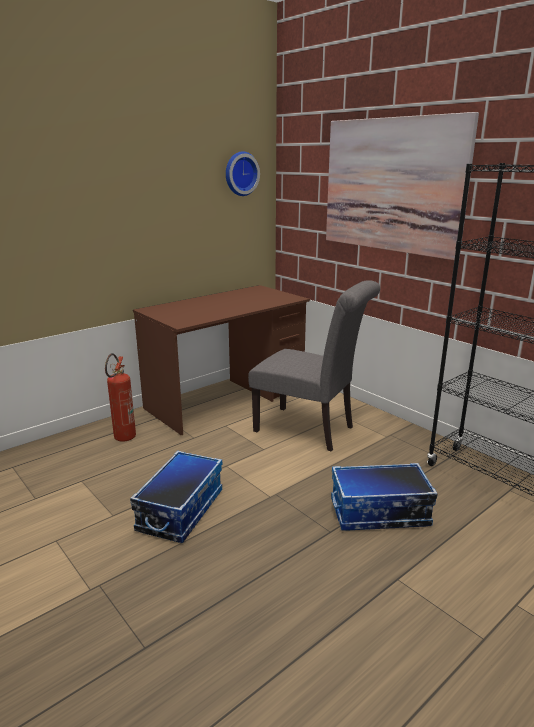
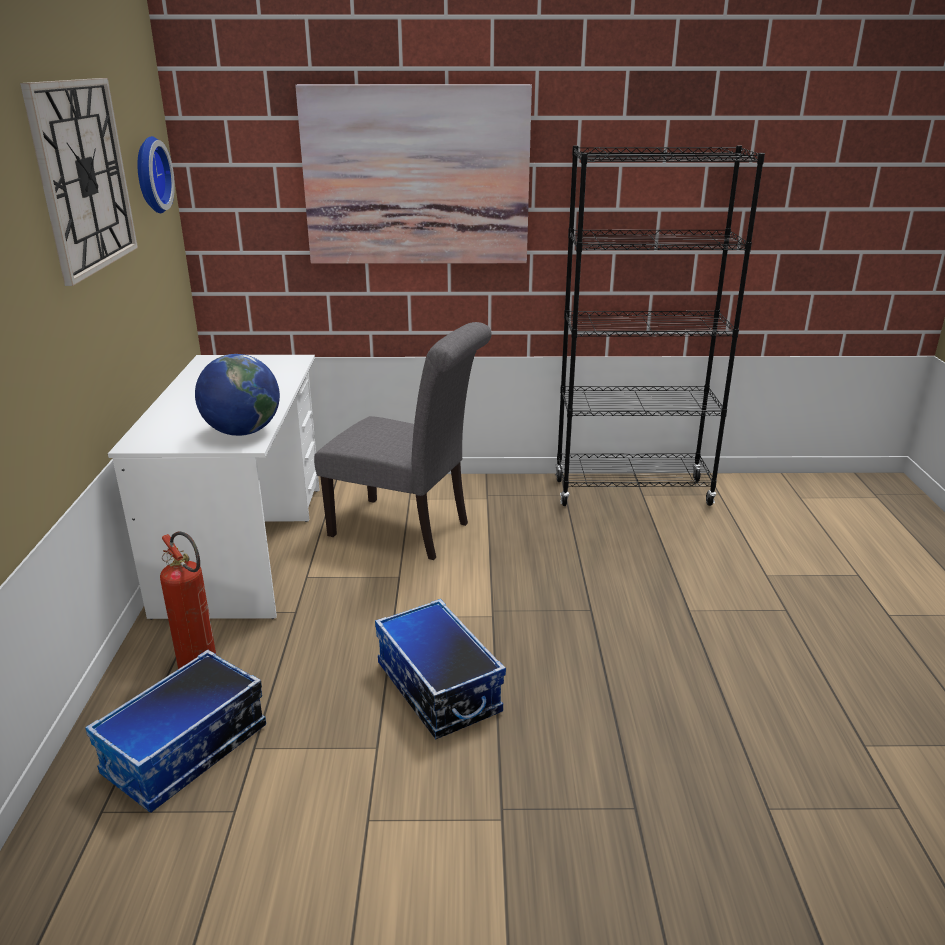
camera: 50 degrees left, 5 degrees up
(162, 164) = (83, 177): none -> wall clock
(191, 318) = (242, 432): none -> globe
(227, 399) = (245, 546): brown desk -> white desk
(310, 430) = (407, 530): grey chair -> grey chair turned 45 degrees clockwise
(379, 513) = (597, 570): storage box -> storage box (186, 752)

